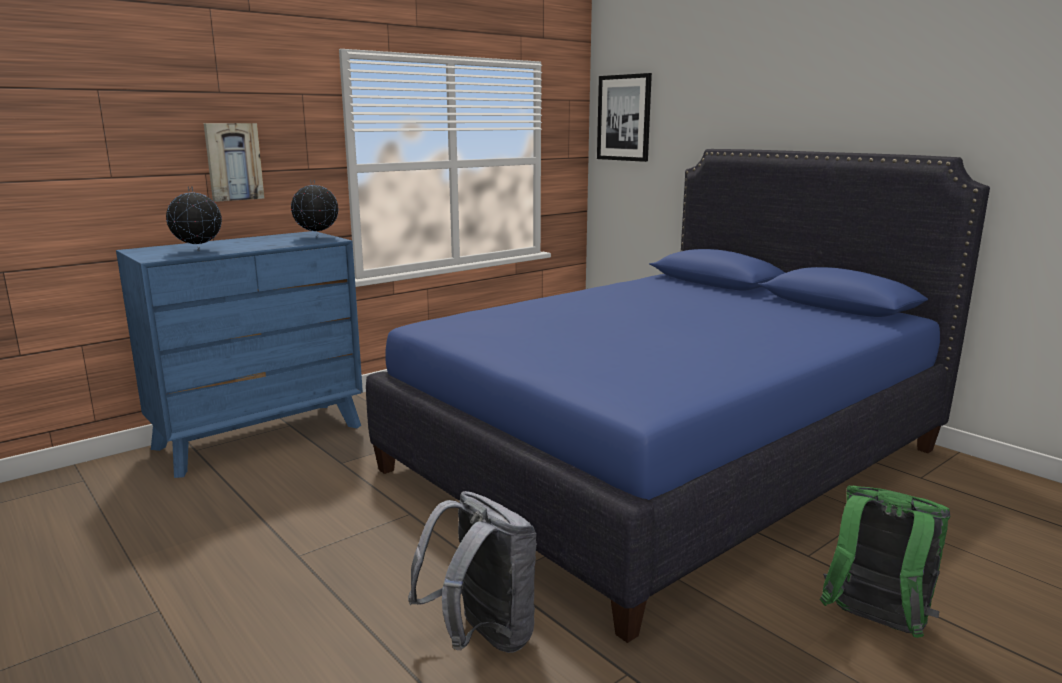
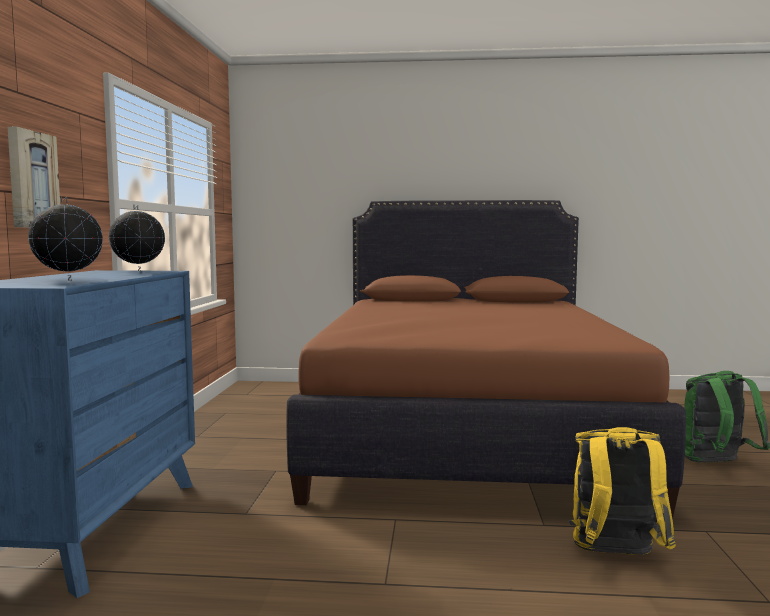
camera: 45 degrees left, 10 degrees down
(481, 637) = (615, 556): grey backpack -> yellow backpack
(624, 118) = (274, 179): picture -> none
(664, 458) = (466, 431): blue bed -> brown bed

